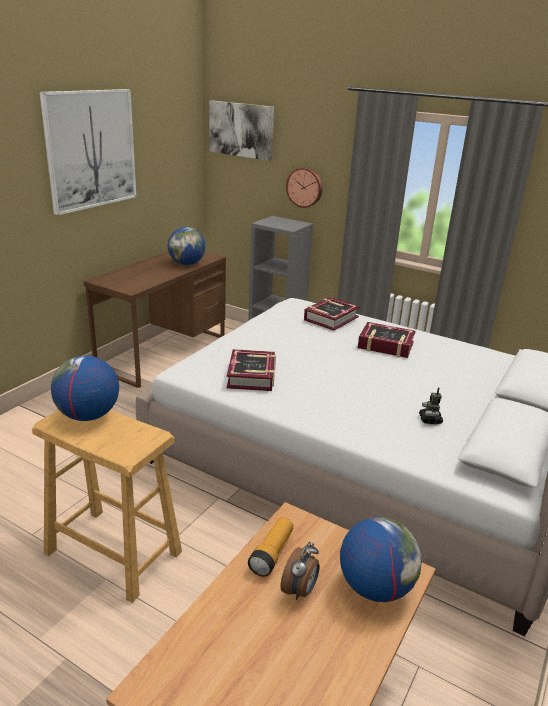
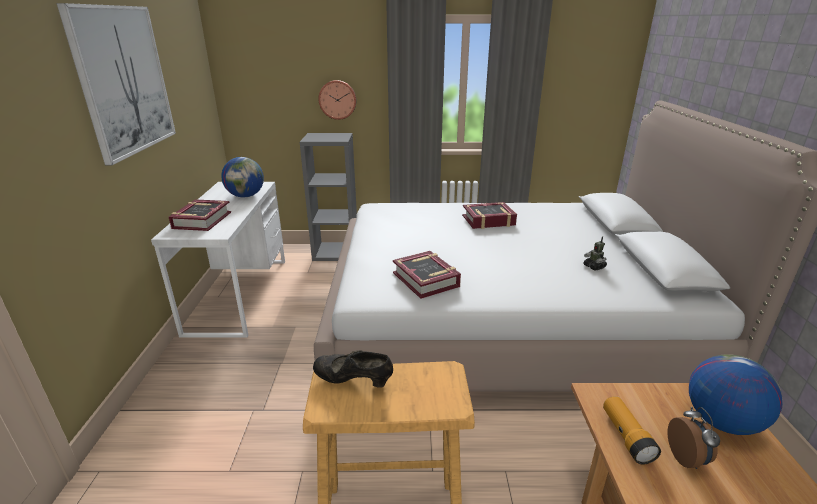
camera: 30 degrees left, 0 degrees up
(88, 416) = (353, 381): globe -> black shoe
(163, 353) = (239, 294): brown desk -> white desk
(241, 130) = (256, 51): picture -> none
(330, 318) = (422, 211): book -> book (202, 220)

